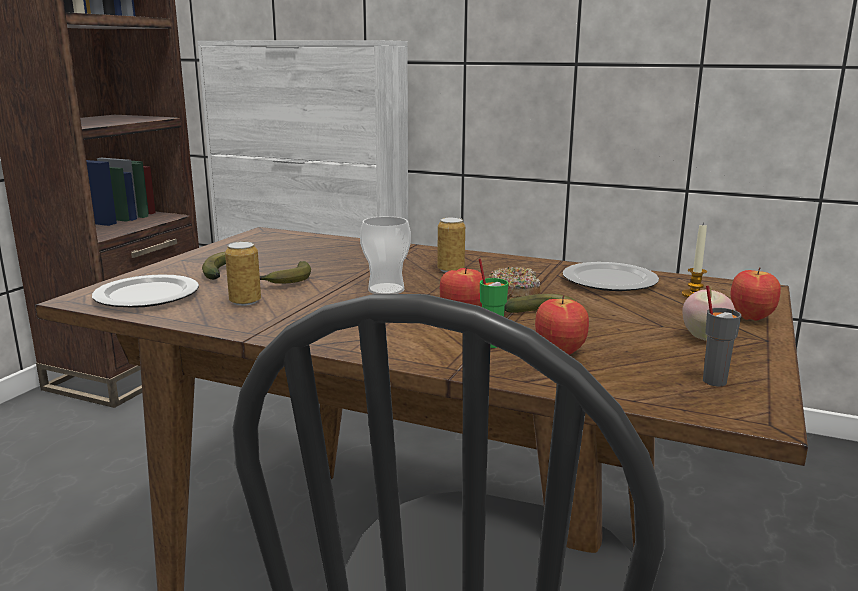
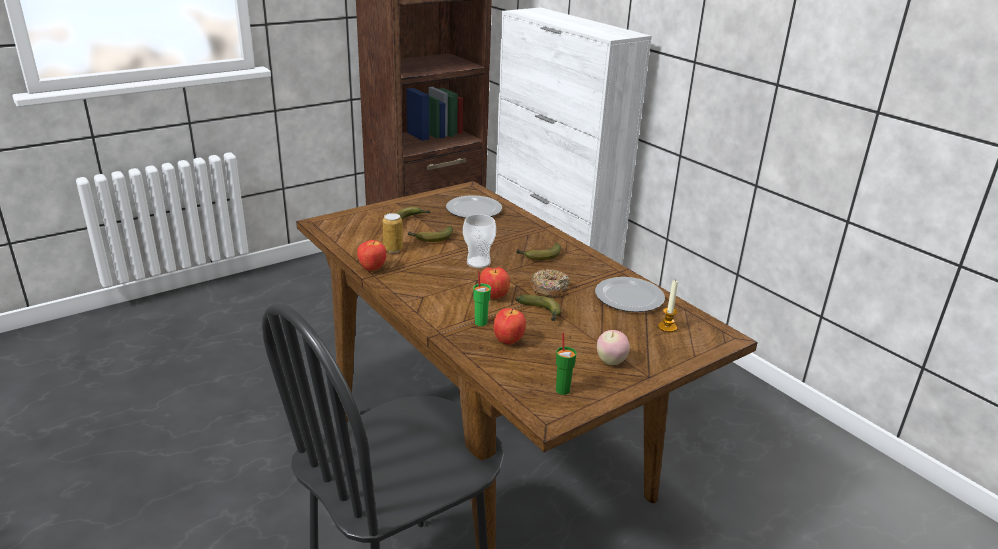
camera: 30 degrees right, 10 degrees up
(147, 296) = (350, 230): plate -> plate (473, 210)
(450, 270) = (539, 256): can -> banana
(714, 381) = (562, 390): grey cup -> green cup
(750, 318) = (670, 358): apple -> apple (372, 269)

